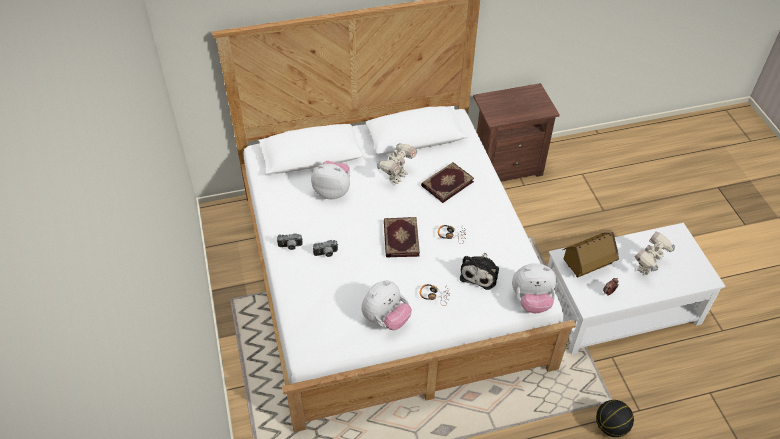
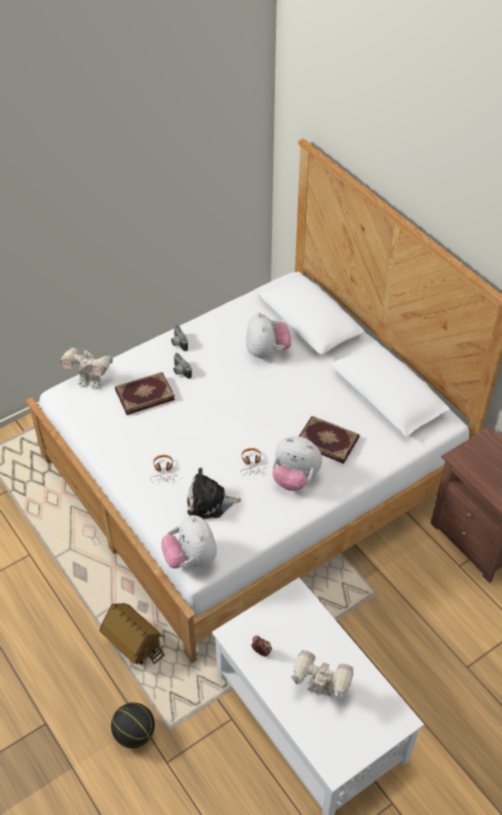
camera: 70 degrees right, 0 degrees up
(385, 319) = (119, 440): plush toy -> plush toy (295, 478)
(396, 176) = (315, 395): toy robot -> toy robot (90, 381)
(400, 238) = (225, 422): book -> book (144, 394)
(586, 266) = (293, 620): toy house -> toy house (134, 645)

